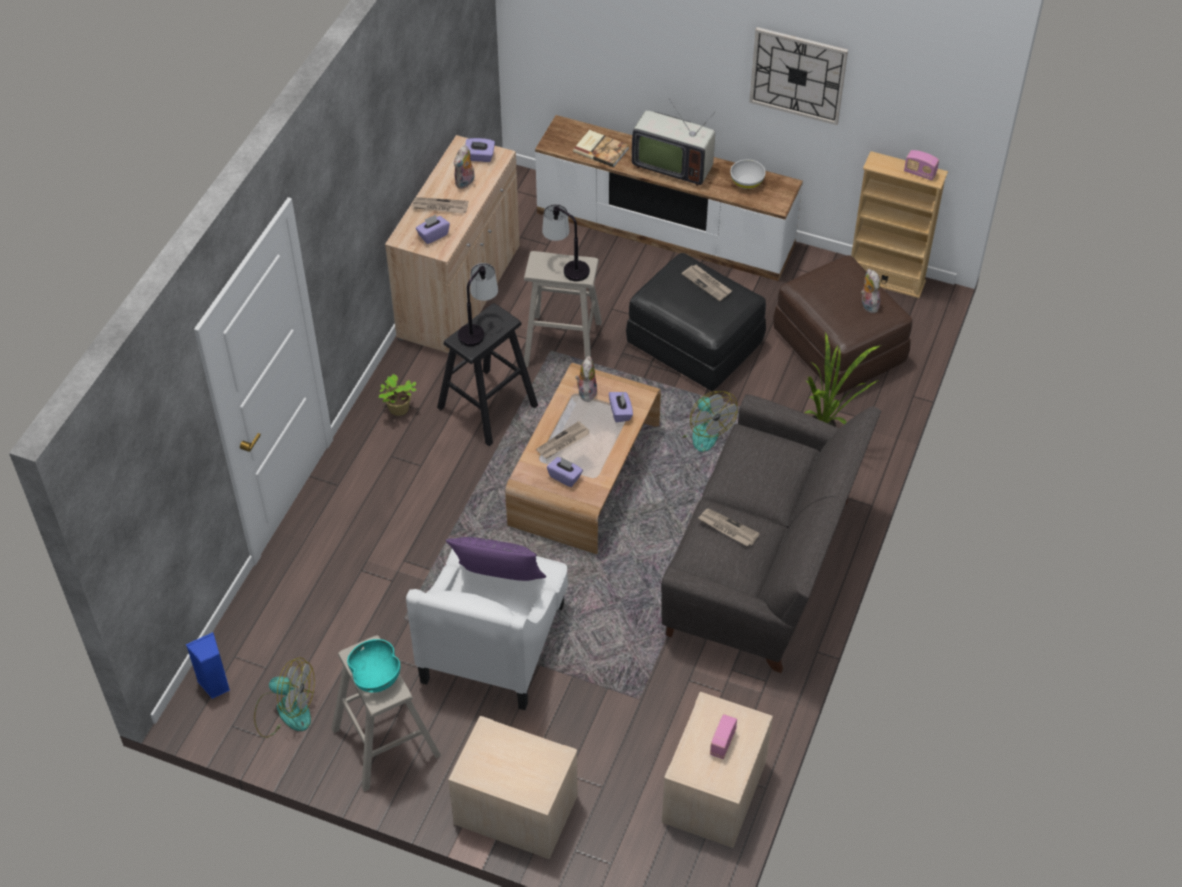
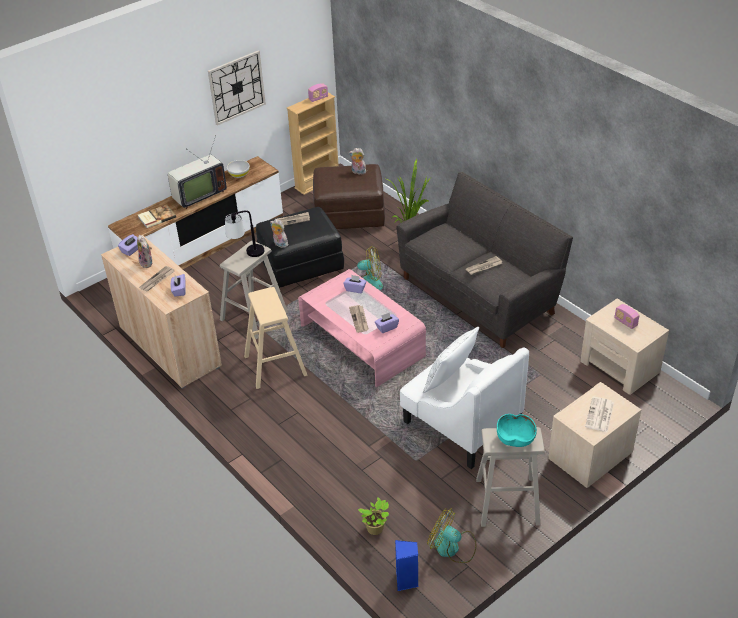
camera: 60 degrees left, 10 degrees down
(285, 710) = (452, 547): fan -> fan turned 105 degrees counterclockwise
(398, 410) = (242, 408): potted plant -> potted plant (376, 529)
(478, 328) = (263, 305): table lamp -> none
(487, 407) = (275, 365): black stool -> beige stool
(498, 582) = (450, 380): purple pillow -> white pillow
(509, 768) = (599, 415): none -> newspaper
(584, 474) = (362, 341): brown coffee table -> pink coffee table
(586, 391) = (328, 297): plush toy -> plush toy (279, 244)

